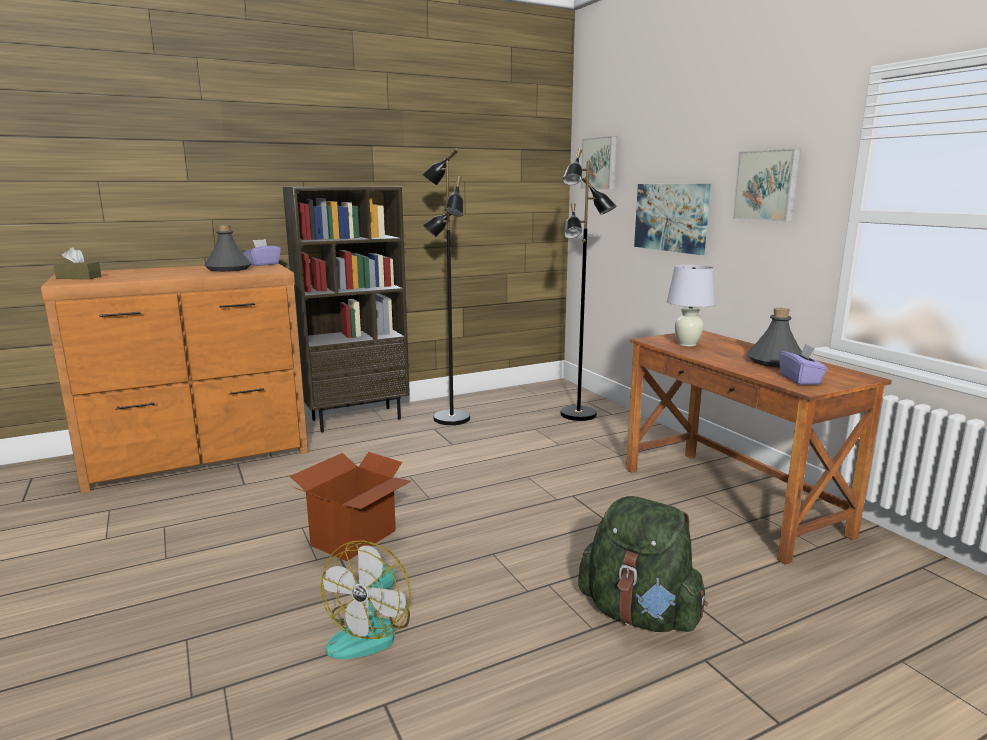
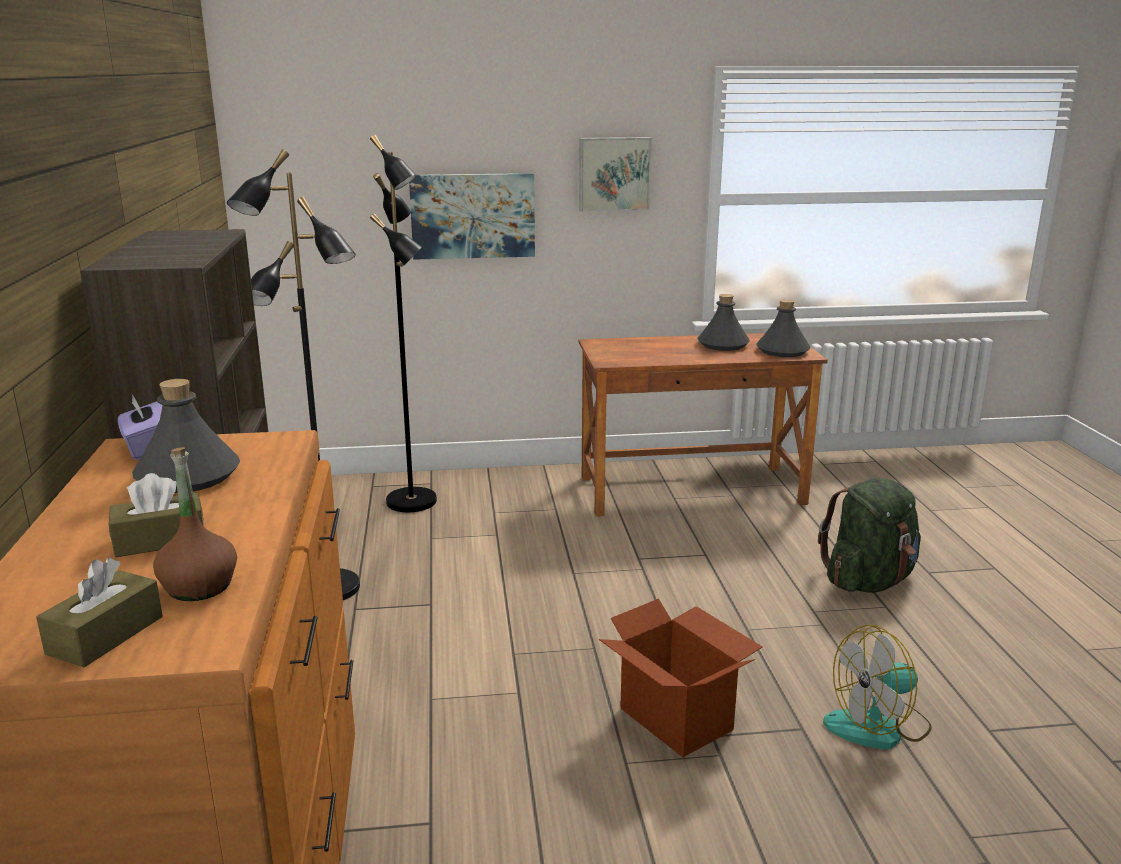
camera: 70 degrees left, 5 degrees up
(113, 279) = (199, 587): none -> brown bottle
(159, 273) = (160, 540): none -> brown tissue box
(371, 630) = (878, 726): fan -> fan turned 120 degrees clockwise
(600, 163) = (307, 146): picture -> none
(687, 344) = (639, 355): white table lamp -> none
(800, 380) = (782, 351): purple tissue box -> grey bottle

